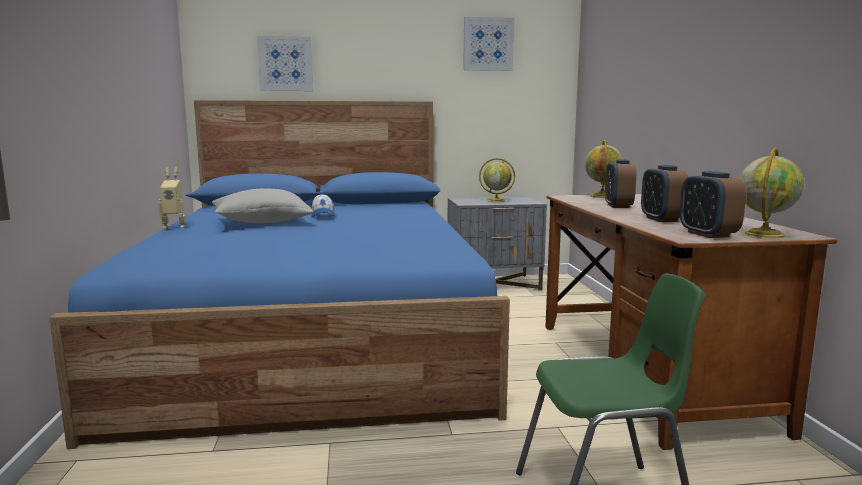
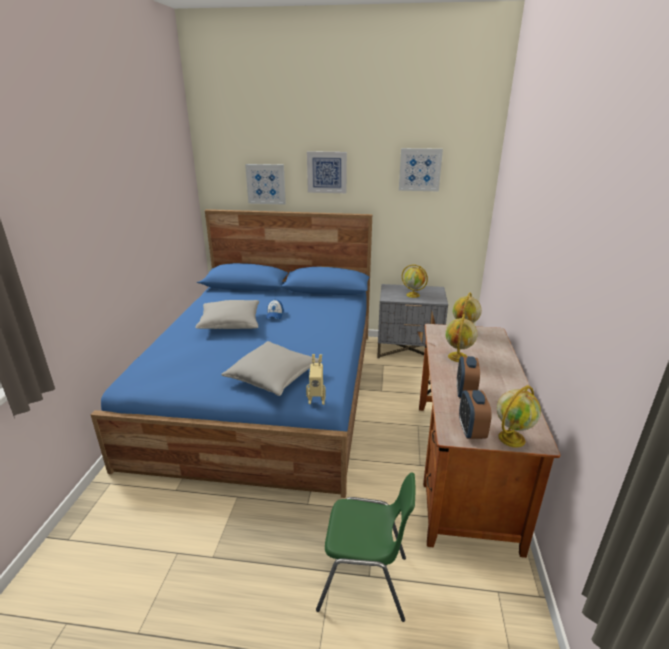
camera: 15 degrees right, 15 degrees up
(175, 226) = (178, 325): toy robot -> toy robot (316, 399)
(367, 248) = (273, 378): none -> grey pillow
(370, 47) = (327, 172): none -> picture
(618, 206) = (458, 357): alarm clock -> globe

